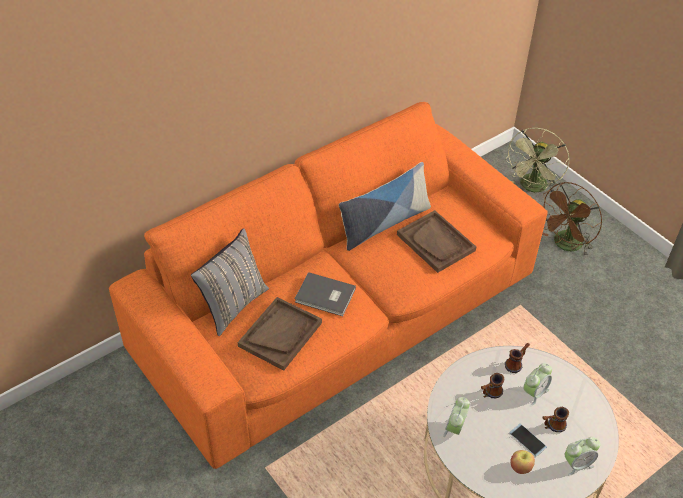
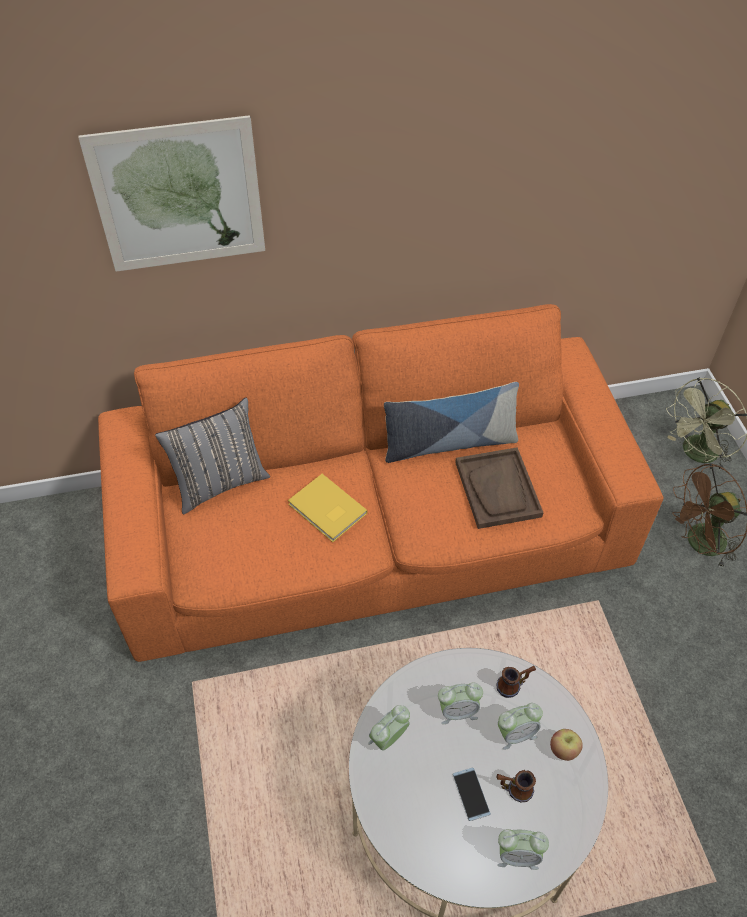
camera: 25 degrees right, 5 degrees up
(169, 84) = (179, 196): none -> picture
(280, 334) = (250, 537): brown tray -> none
(325, 296) = (327, 510): grey book -> yellow book
(490, 393) = (457, 711): mug -> alarm clock
(520, 467) = (441, 826): apple -> apple (563, 749)

